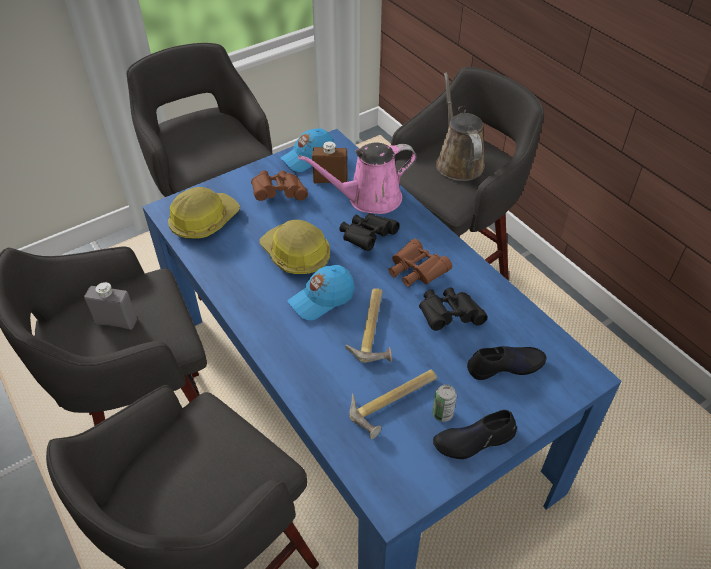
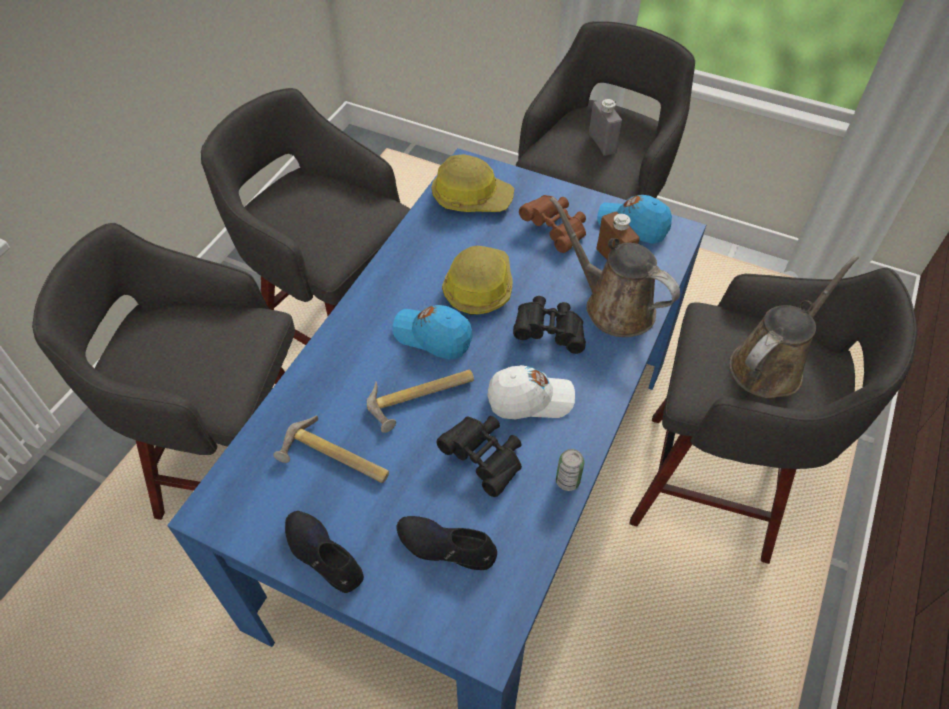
camera: 60 degrees right, 5 degrees up
(116, 321) = (319, 211): grey bottle -> grey bottle (602, 143)
(369, 199) = (613, 306): pink watering can -> brown watering can
(415, 272) = (530, 399): brown binoculars -> white cap
(442, 414) = (342, 510): can -> can (567, 481)
(505, 366) = (446, 546): black shoe -> black shoe turned 150 degrees clockwise

